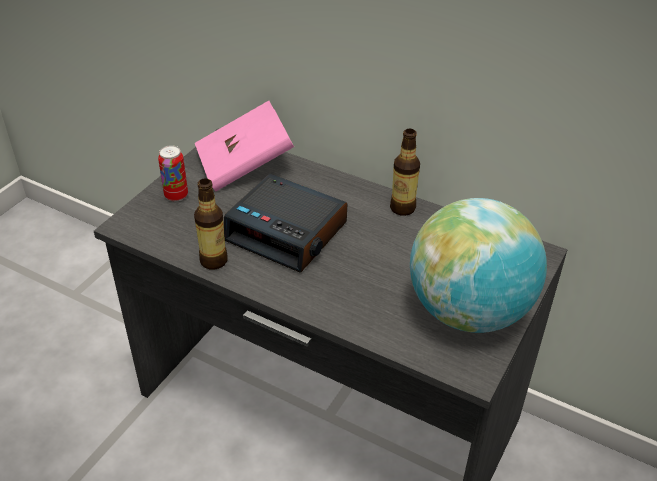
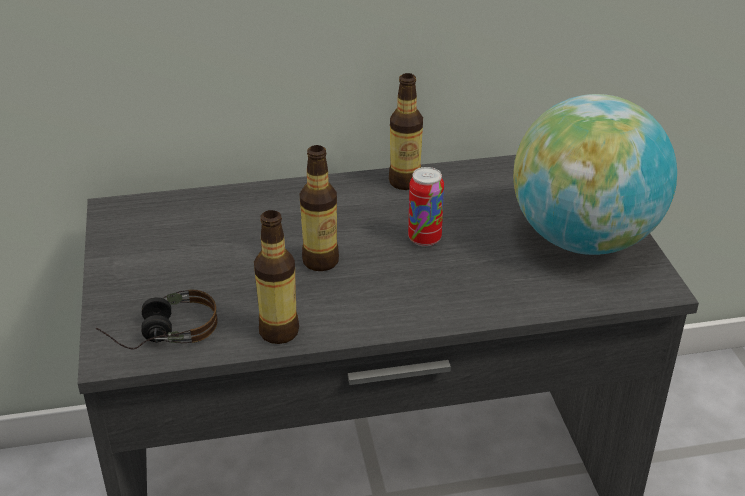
camera: 40 degrees left, 5 degrees down
(158, 226) = (160, 333): none -> headphones
(176, 196) = (137, 291): can -> can (424, 239)
(244, 165) = (178, 221): pink book -> none
(287, 232) = (320, 261): alarm clock -> bottle

